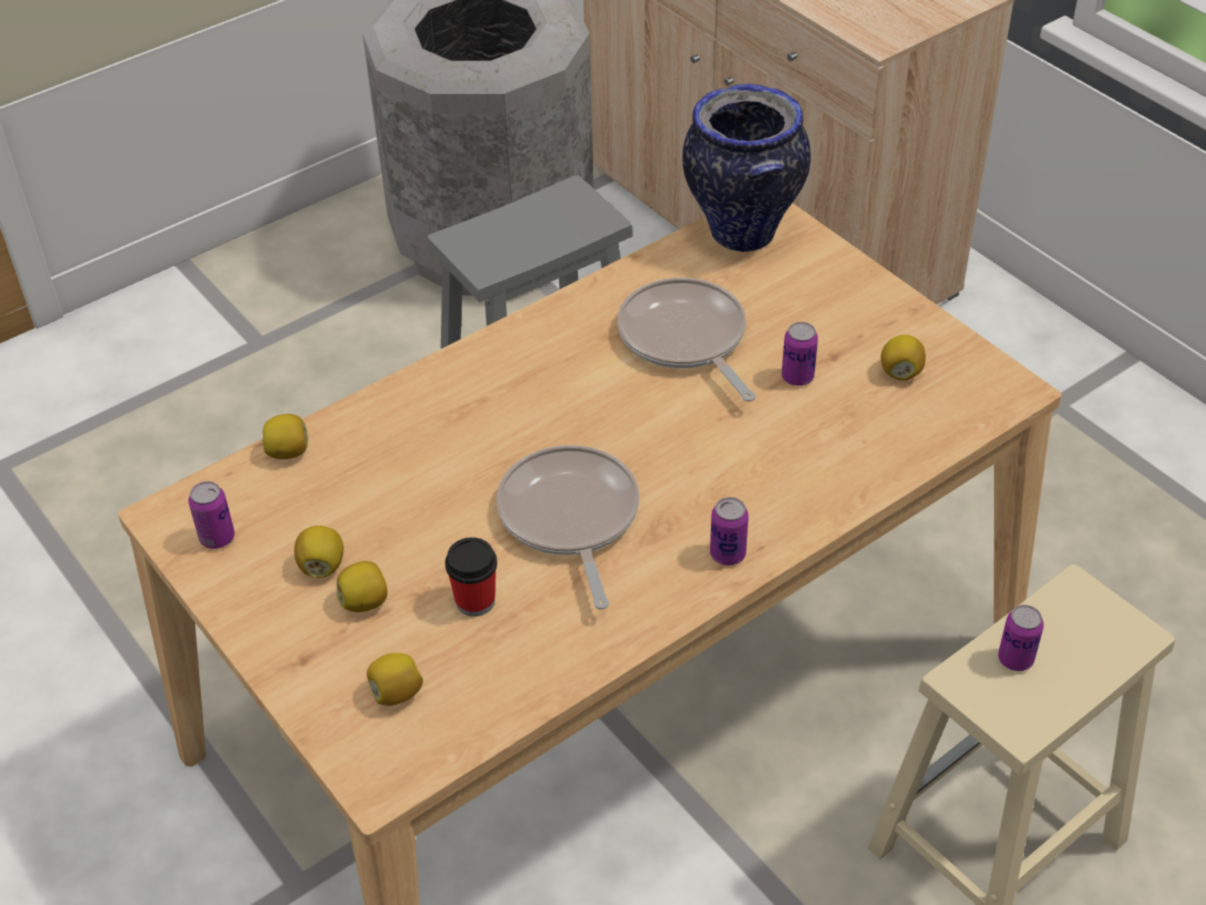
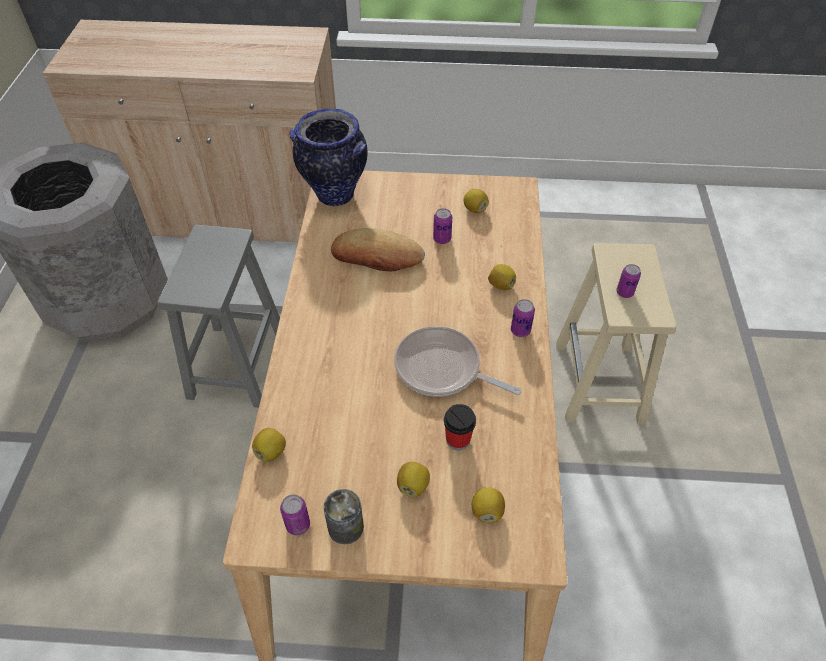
camera: 50 degrees left, 5 degrees up
(252, 579) = (345, 527): none -> can
(322, 566) = (369, 488): lemon -> lemon (501, 285)
(685, 339) = (377, 256): frying pan -> bread

